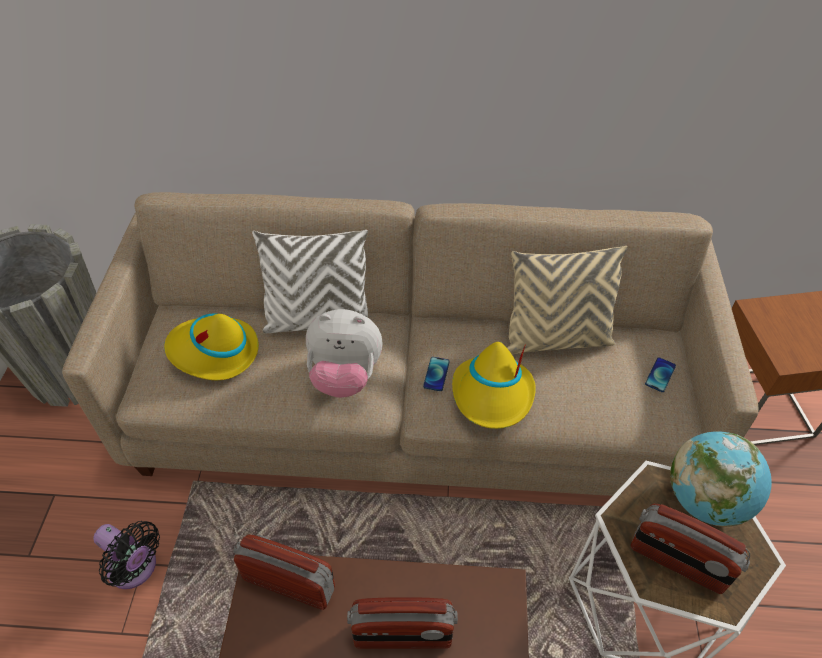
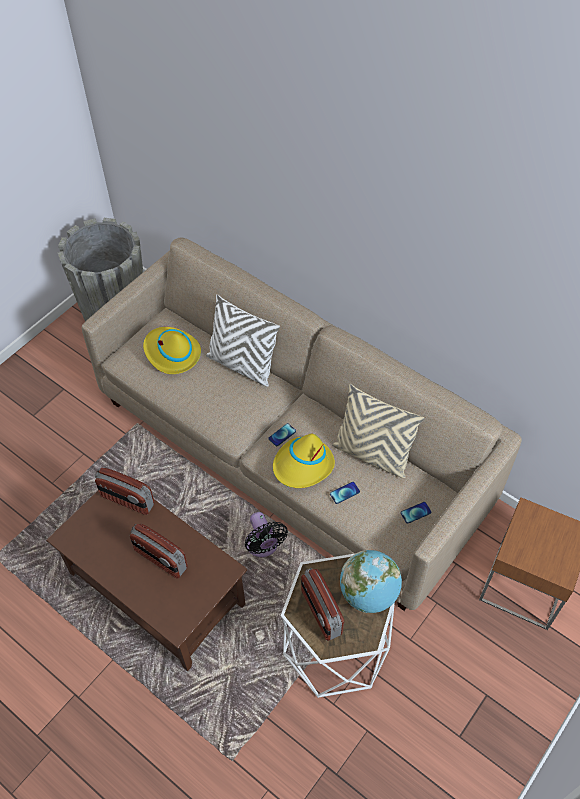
camera: 35 degrees right, 5 degrees up
(136, 568) = (78, 454): black fan -> black fan (263, 546)
(289, 582) = (127, 500): radio -> radio turned 150 degrees clockwise
(345, 376) = (229, 407): plush toy -> none
(568, 398) = (344, 493): none -> phone

